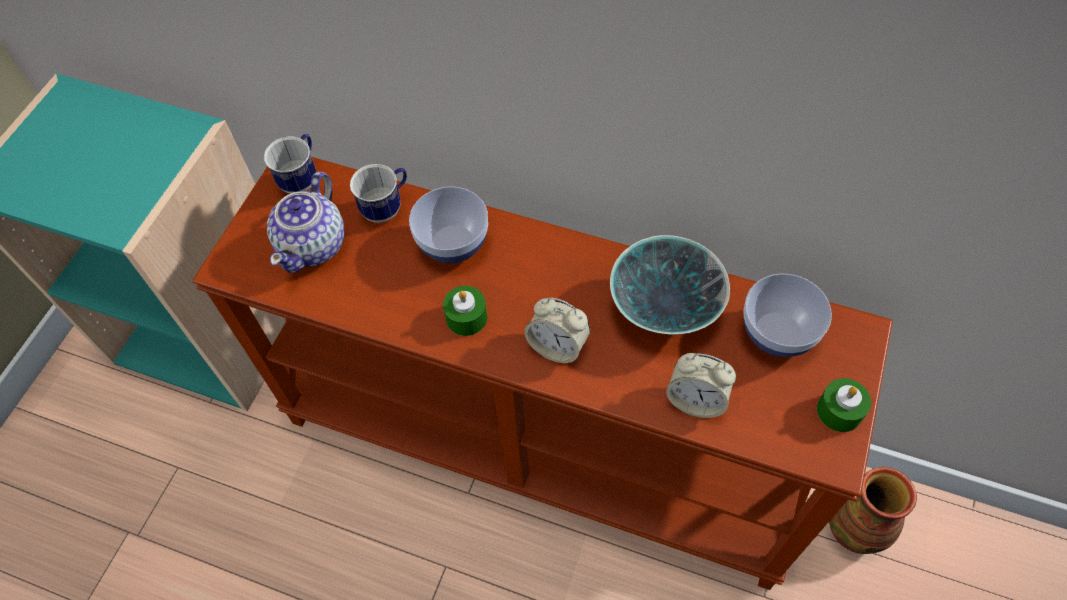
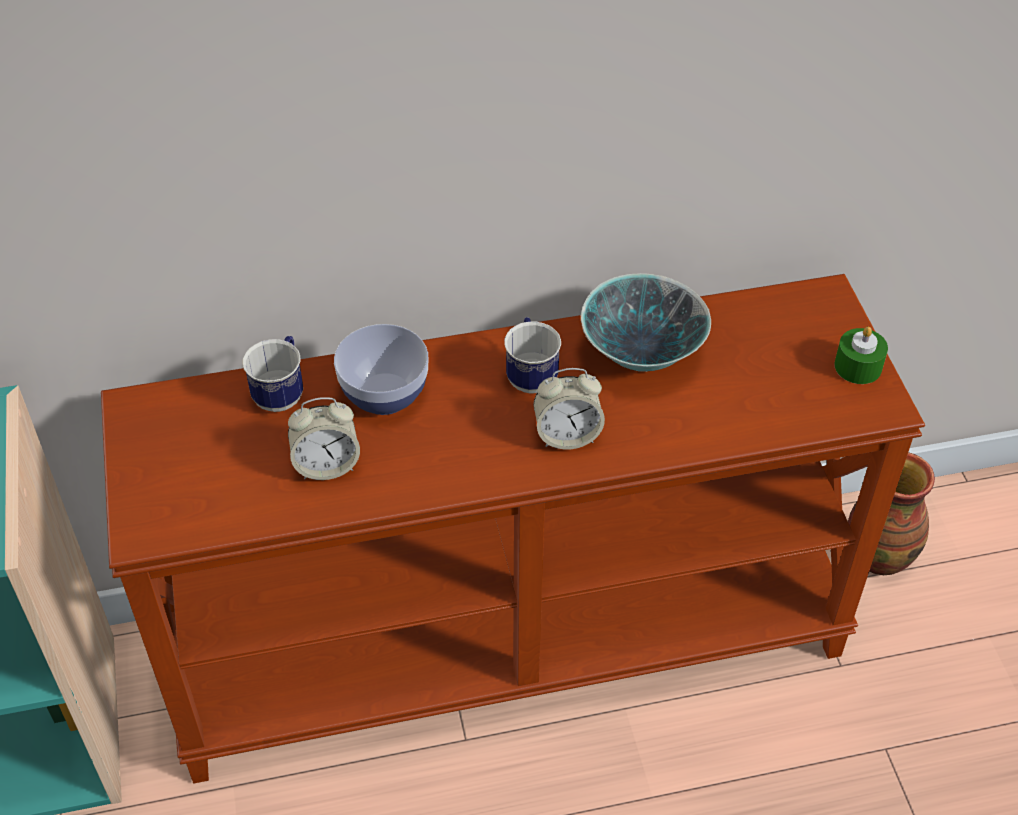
camera: 35 degrees left, 10 degrees down
(302, 178) = (157, 408): mug -> mug (530, 375)
(314, 244) = (228, 464): teapot -> none
(466, 317) = (455, 454): green candle -> none
(696, 399) = (731, 417): alarm clock -> alarm clock (326, 465)
(777, 333) = (758, 329): bowl -> none

